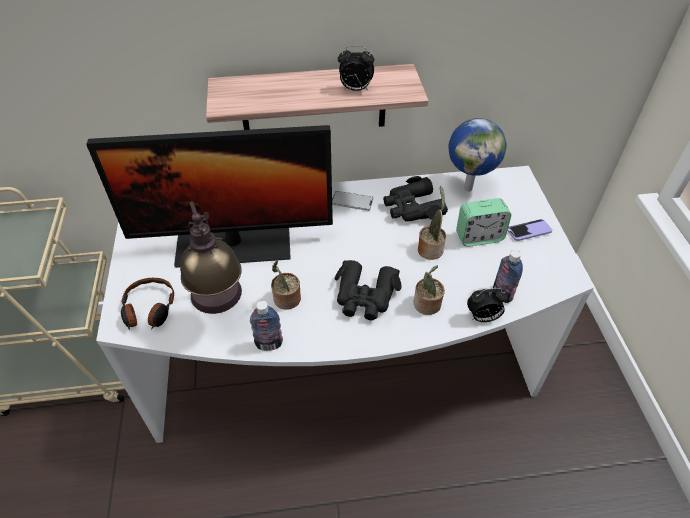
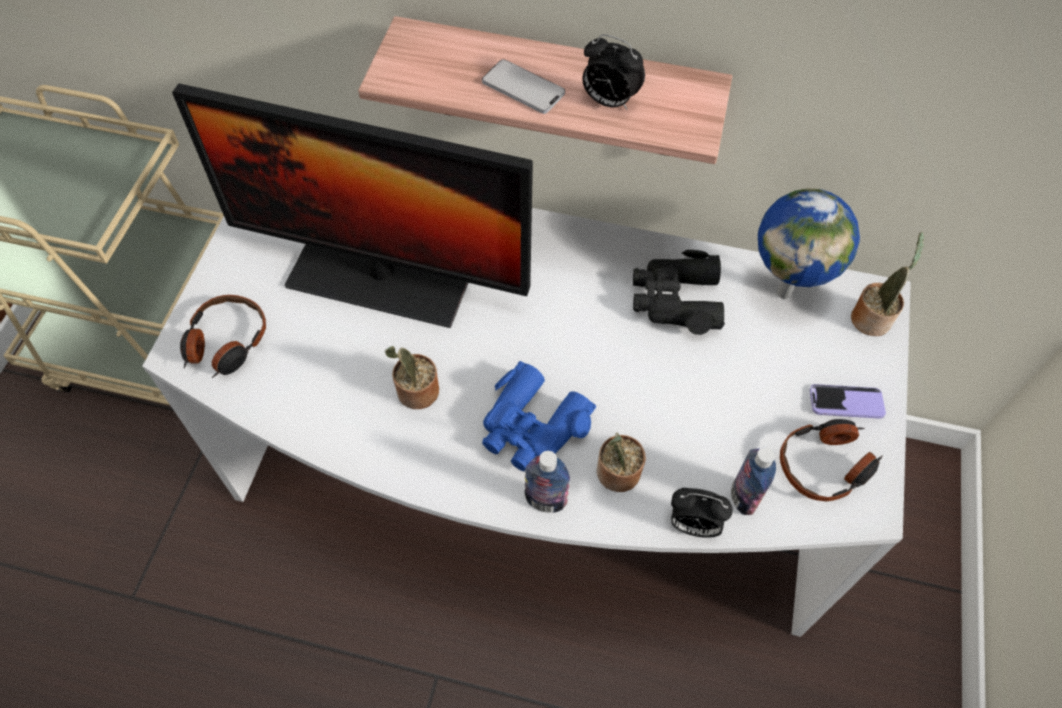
camera: 20 degrees right, 10 degrees up
(221, 308) = (321, 374): table lamp -> none
(269, 344) = (362, 454): bottle -> bottle (545, 501)
(352, 201) = (586, 259): phone -> phone (523, 88)
(365, 296) = (531, 427): black binoculars -> blue binoculars
(430, 249) = (669, 381): potted plant -> potted plant (872, 317)
(479, 237) = (757, 386): alarm clock -> none
(535, 264) = (826, 465): none -> headphones

